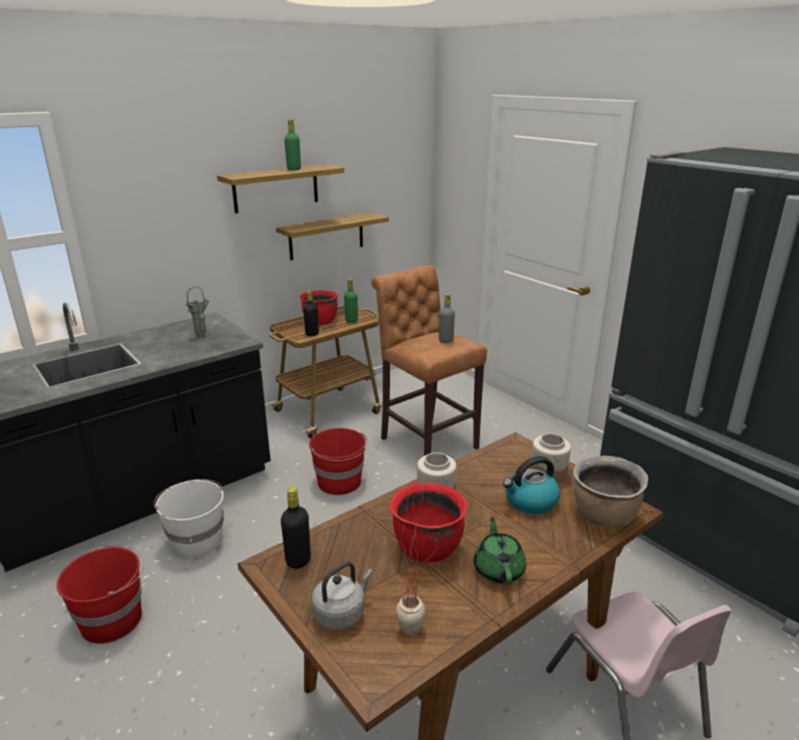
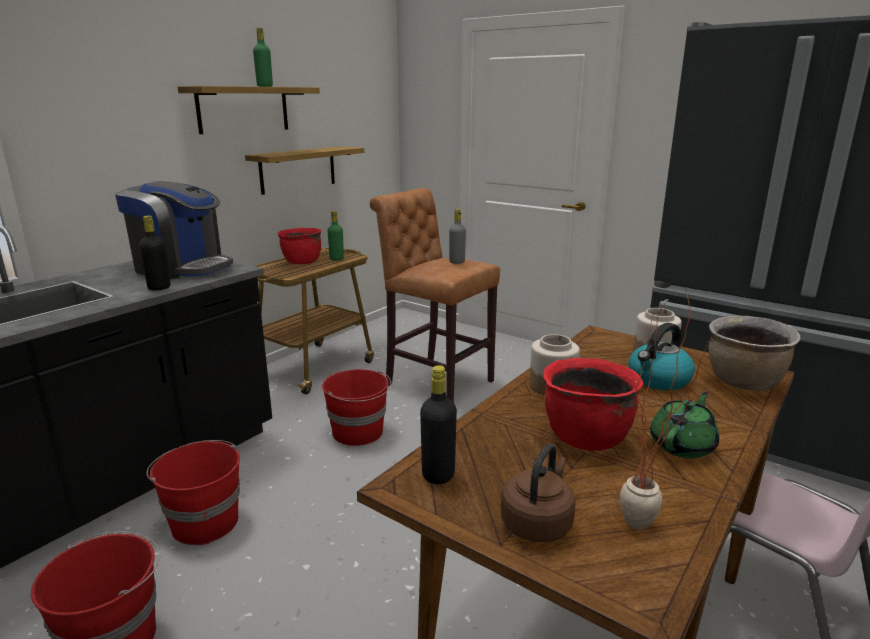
camera: 15 degrees left, 5 degrees down
(196, 542) = (204, 522): white bucket -> red bucket
(202, 336) = (181, 267): green vase -> coffee machine
(312, 334) = (299, 272): black bottle -> black bottle (159, 288)
(341, 613) = (538, 523): grey kettle -> brown kettle
(498, 569) = (683, 445): green teapot -> green teapot turned 60 degrees clockwise

